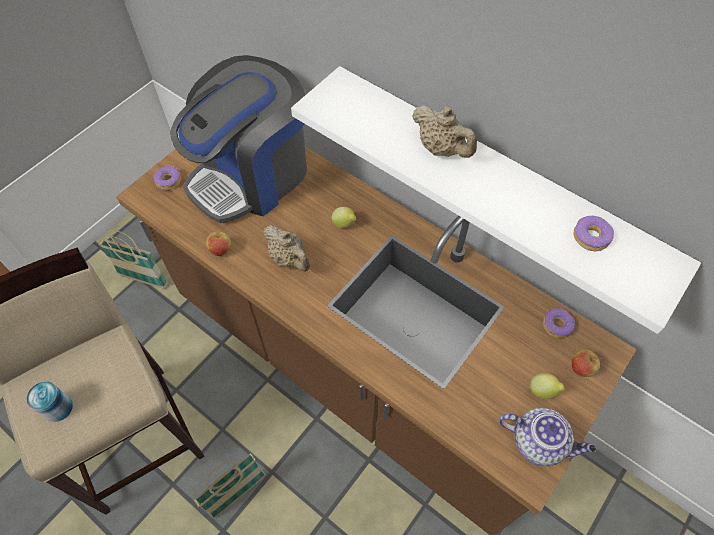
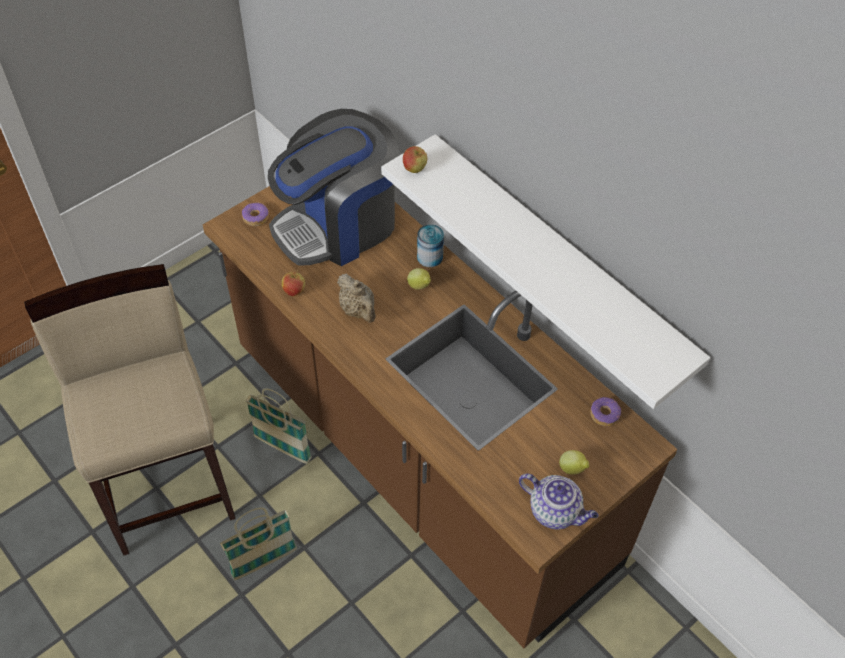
camera: 10 degrees right, 5 degrees down
(58, 408) = (114, 414): can -> can (430, 257)
(143, 279) = (202, 325): basket -> basket (282, 448)
(441, 149) = (508, 224): beige teapot -> none
(581, 369) = (616, 456): apple -> apple (414, 169)
(591, 237) = (619, 320): donut -> none

